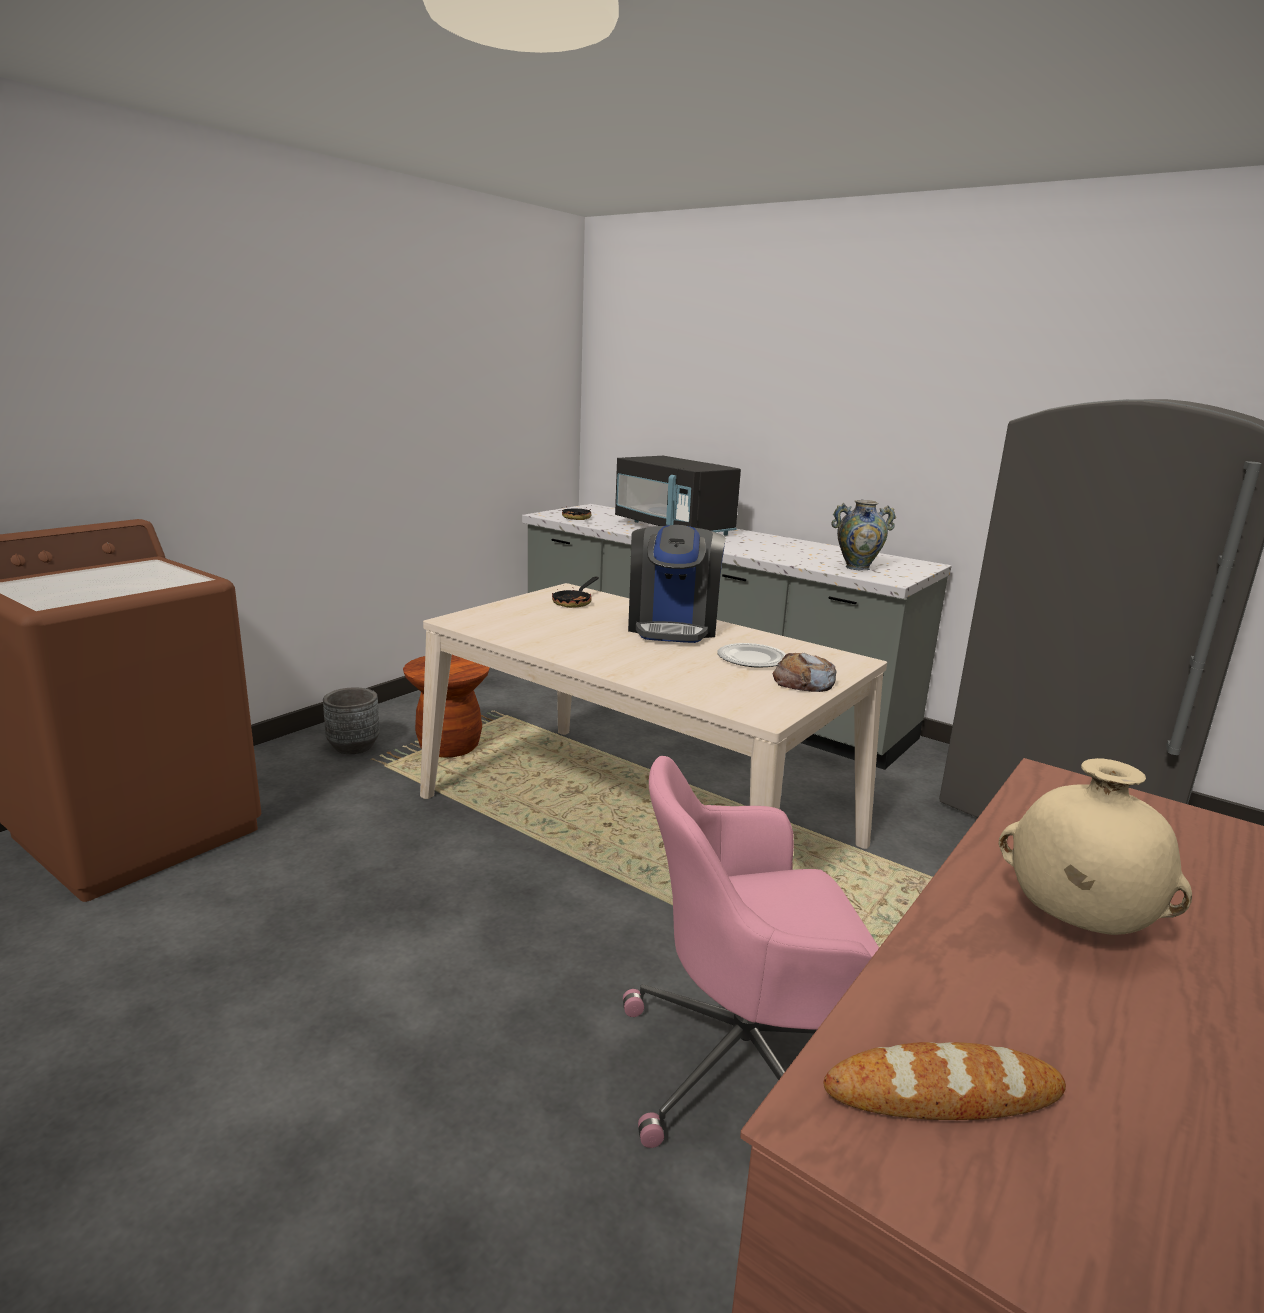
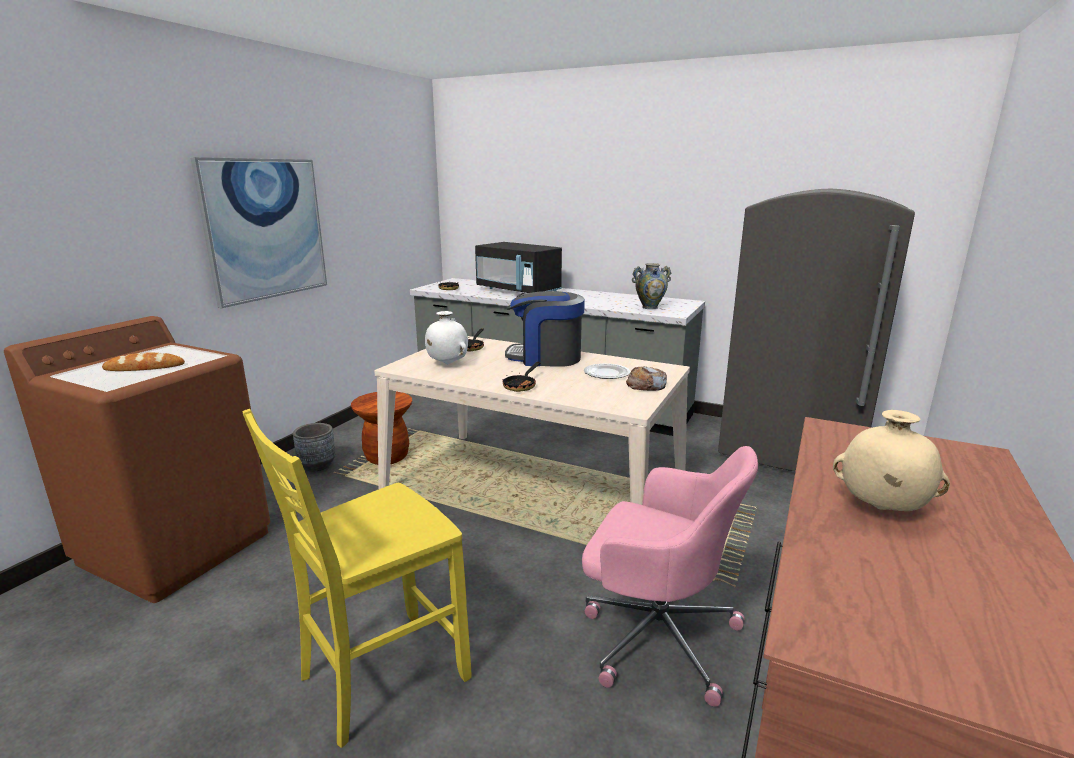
camera: 10 degrees left, 0 degrees up
(314, 414) = (265, 229): none -> picture
(327, 1054) = (380, 676): none -> yellow chair
(527, 622) = (447, 364): none -> white vase
(616, 663) = (522, 385): none -> frying pan
(672, 627) = (545, 357): coffee machine -> coffee machine turned 105 degrees clockwise
(745, 1066) = (655, 634): pink office chair -> pink office chair turned 135 degrees counterclockwise
(942, 1093) = (860, 613): bread -> bread (144, 367)

